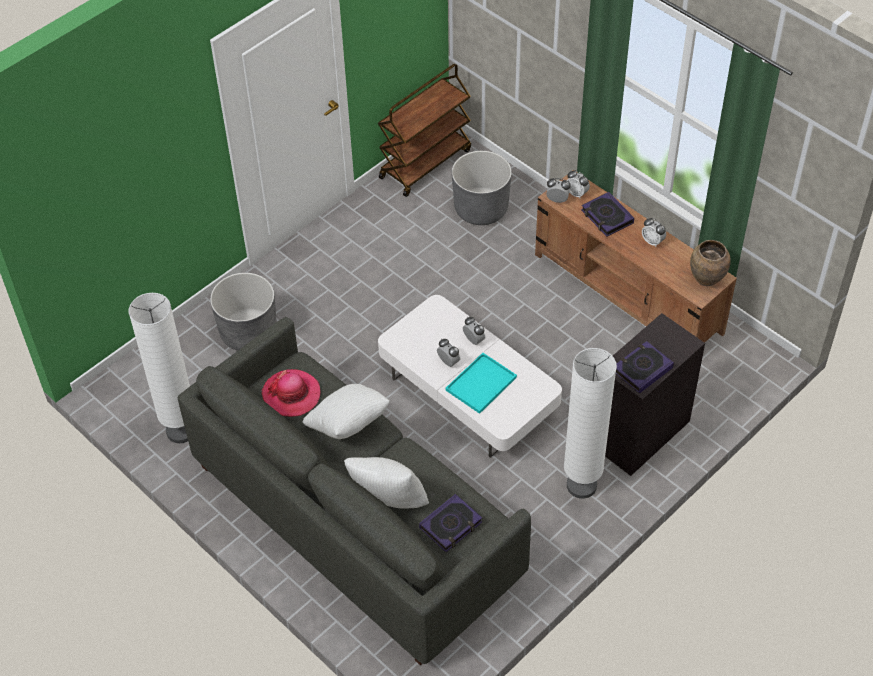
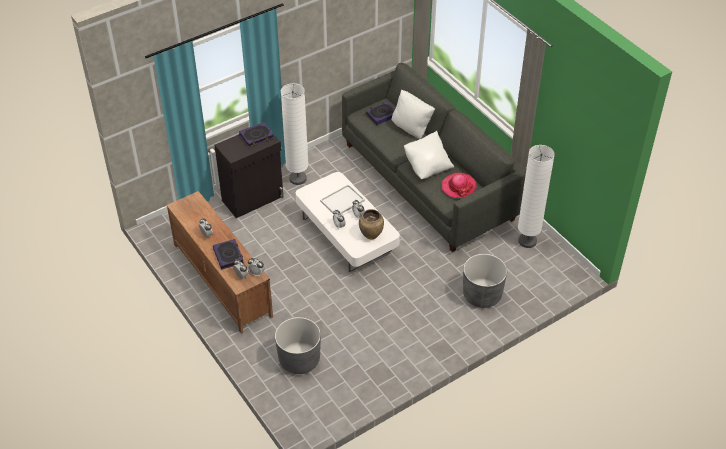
camera: 170 degrees left, 5 degrees down
(425, 163) = (330, 408): brown cart -> none
(481, 385) = (342, 200): turquoise tray -> white tray
(706, 279) = (185, 207): brown vase -> brown vase (371, 235)

